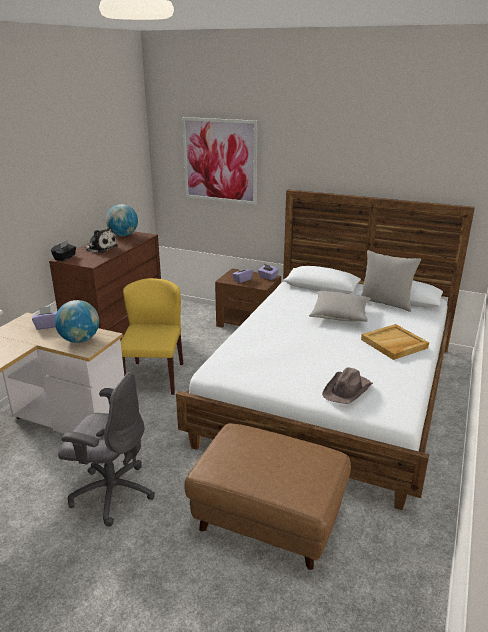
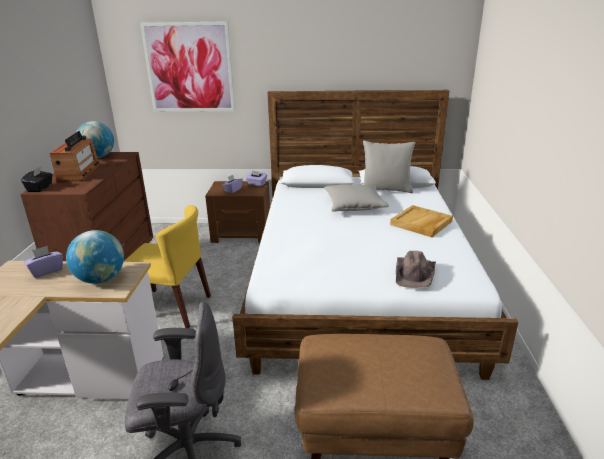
camera: 20 degrees left, 0 degrees up
(100, 248) = (79, 173): plush toy -> radio
(154, 377) = (171, 308): yellow chair -> yellow chair turned 120 degrees clockwise

